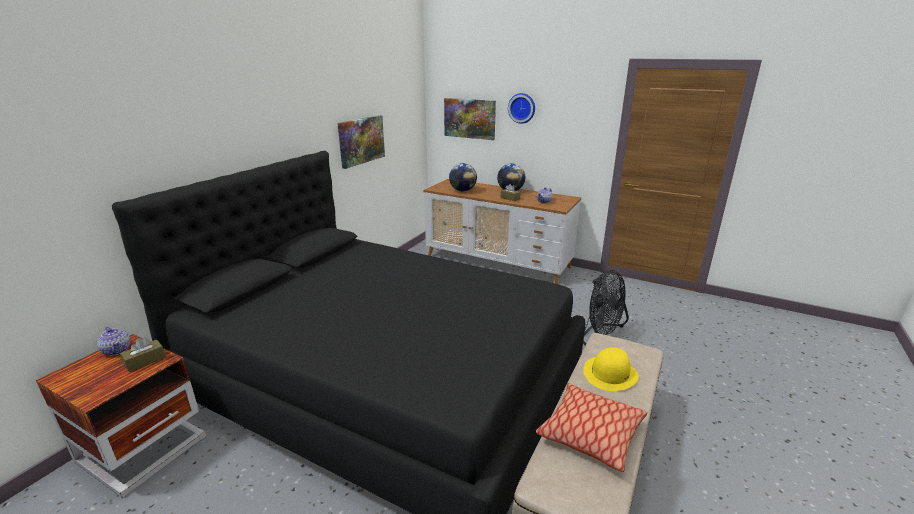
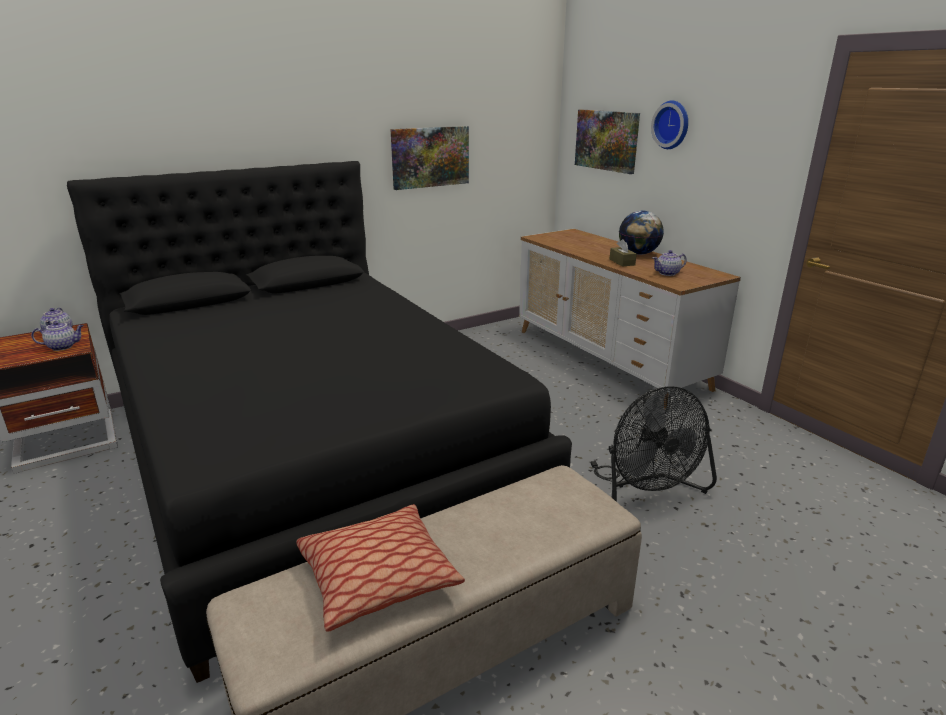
camera: 30 degrees right, 0 degrees up
(145, 361) = (63, 346): brown tissue box -> teapot
(463, 191) = (570, 244): globe -> none
(610, 373) = (509, 520): yellow hat -> none

